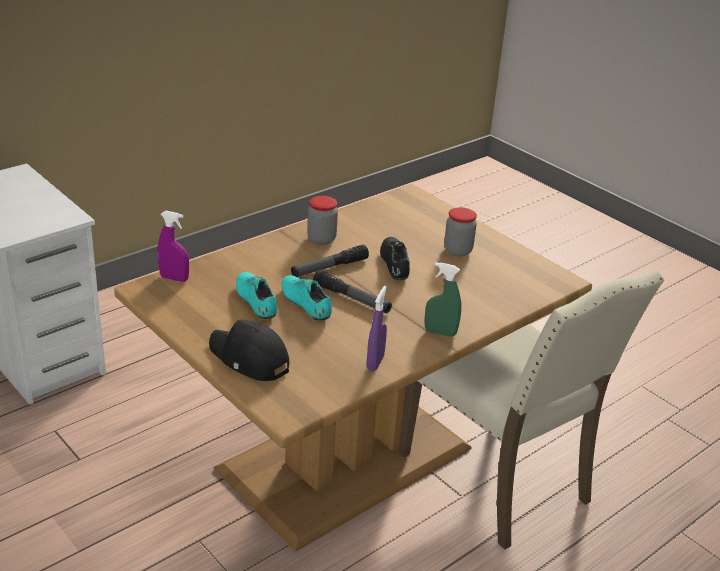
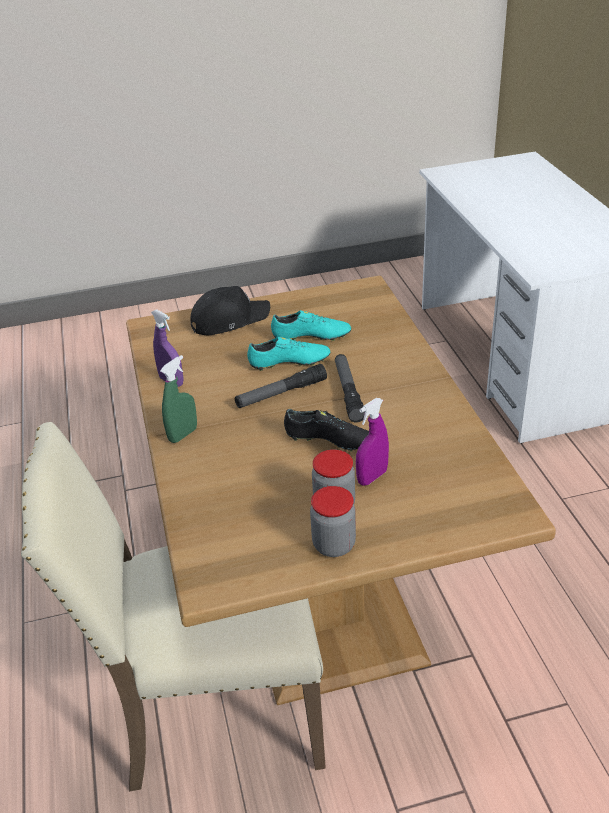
camera: 120 degrees right, 5 degrees up
(174, 278) = (377, 302): purple spray bottle -> purple spray bottle (372, 477)
(321, 239) = (414, 401): jar -> jar (334, 545)

